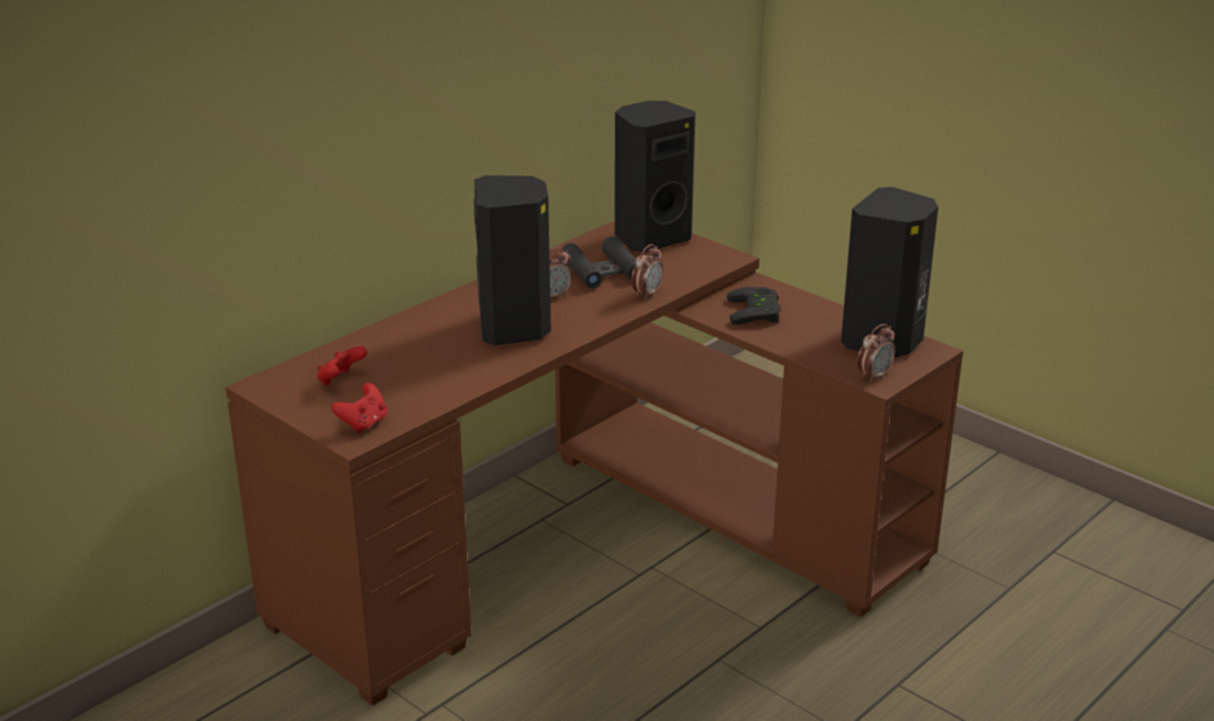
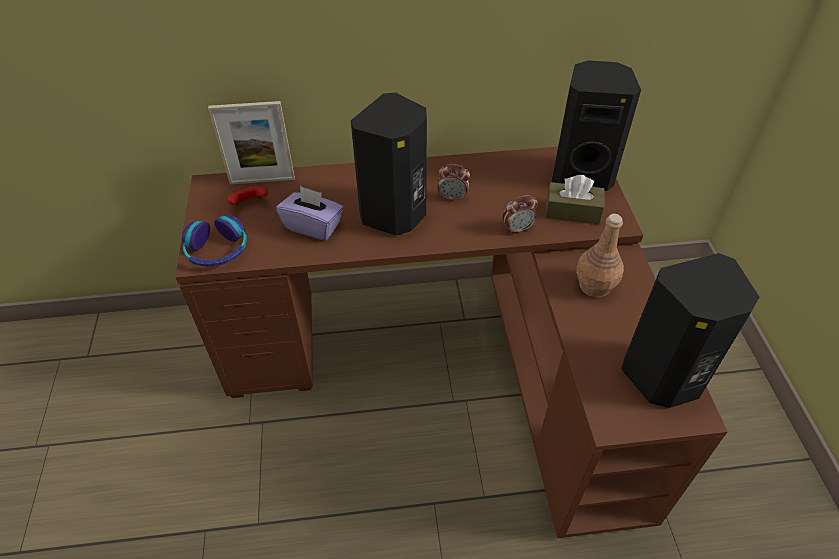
camera: 40 degrees right, 20 degrees up
(323, 359) = (262, 180): none -> picture frame
(363, 424) = (217, 250): red game controller -> headphones
(441, 368) = (313, 226): none -> purple tissue box
(602, 272) = (511, 191): black binoculars -> none
(679, 265) = (572, 211): none -> brown tissue box
(758, 312) = (595, 286): black game controller -> brown bottle
(874, 376) = (614, 413): alarm clock -> none

